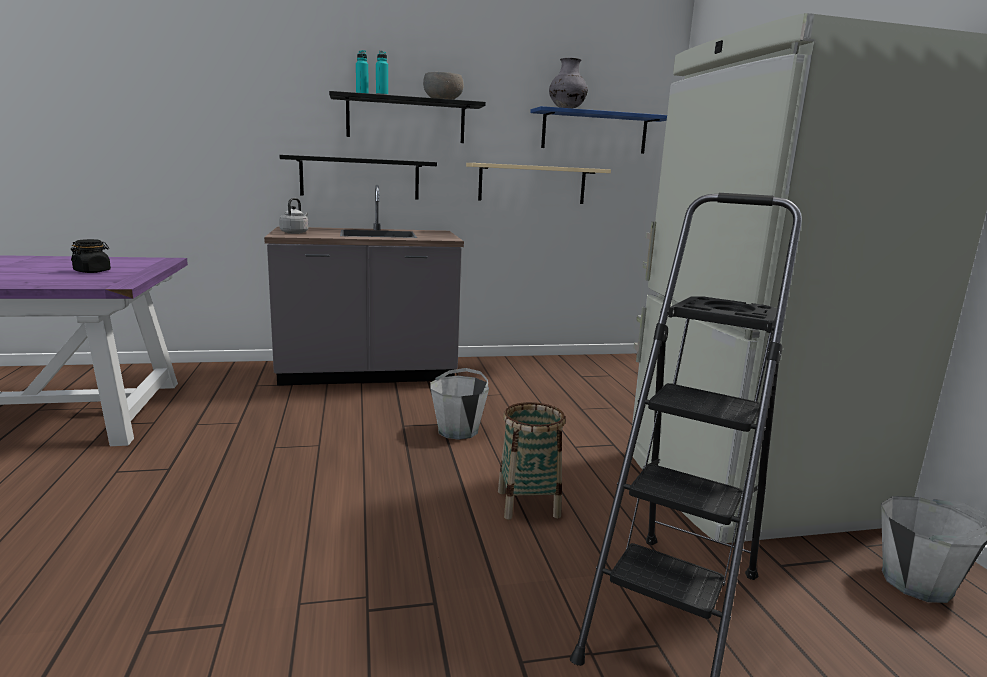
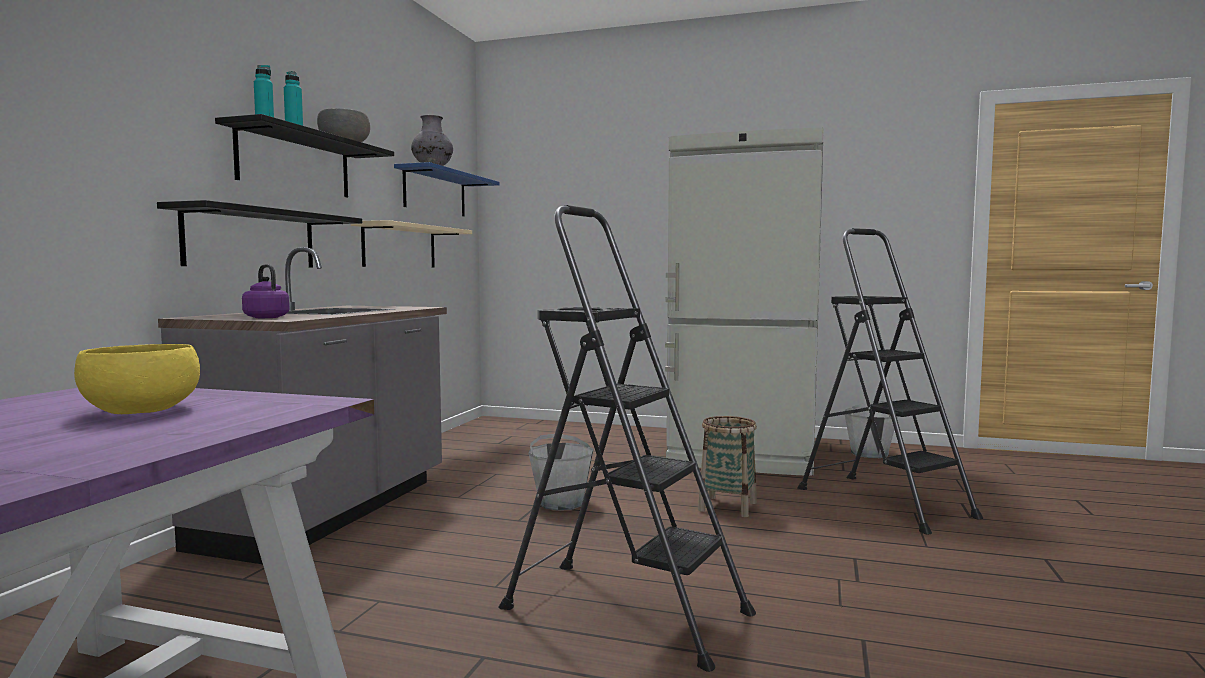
camera: 60 degrees left, 10 degrees down
(92, 271) = (142, 410): black jar -> yellow bowl
(253, 497) = (623, 608): none -> step ladder
(295, 232) = (265, 317): grey kettle -> purple kettle

